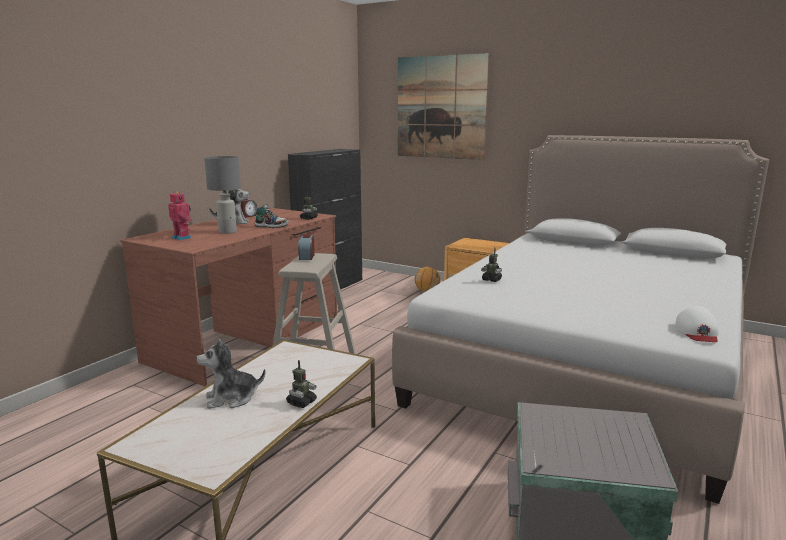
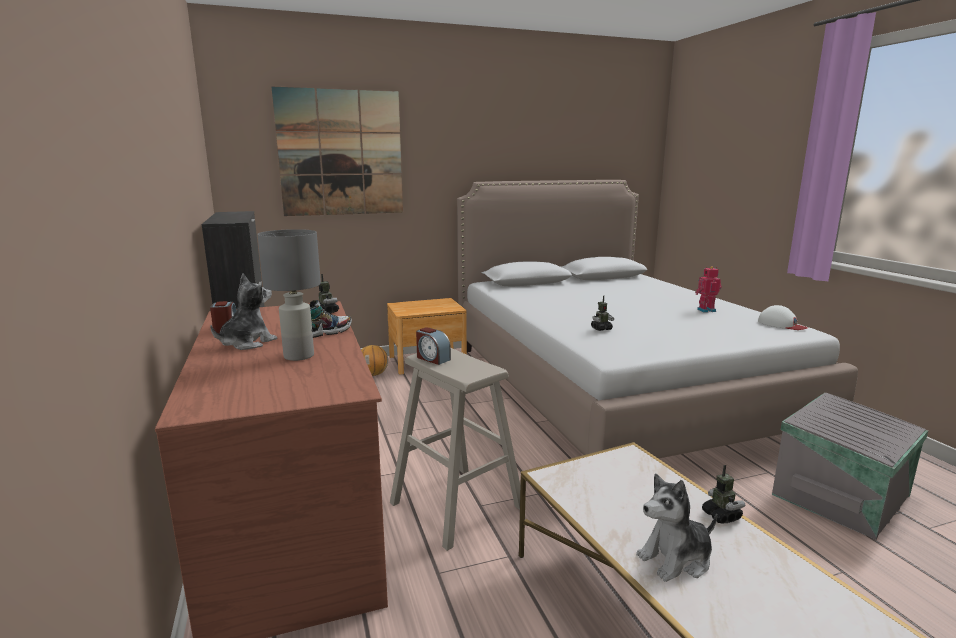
camera: 50 degrees left, 0 degrees up
(182, 237) = (266, 385): toy robot -> toy robot (705, 310)
(231, 398) = (676, 559): plush toy -> plush toy turned 45 degrees clockwise

